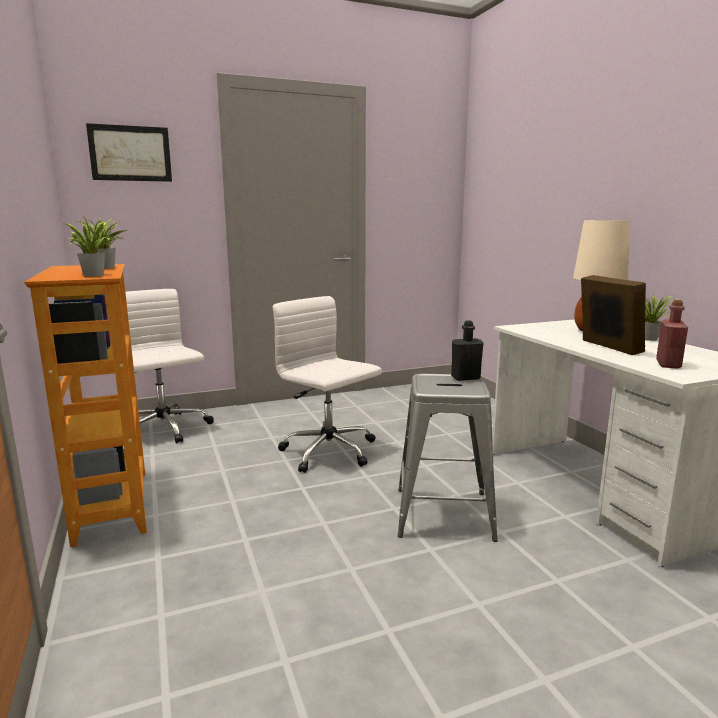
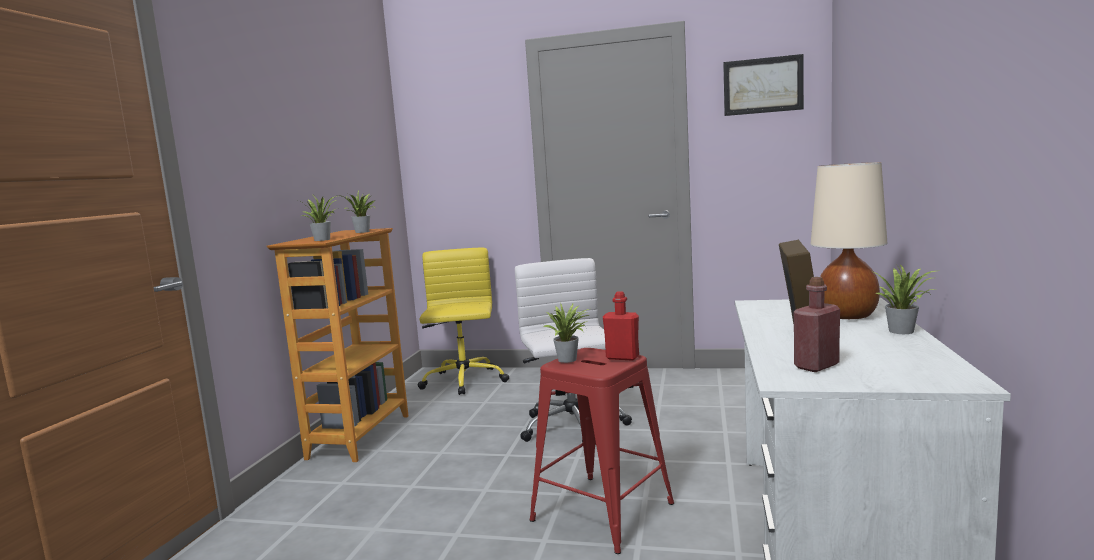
camera: 35 degrees right, 5 degrees down
(130, 153) = (452, 126): picture -> picture (763, 85)
(164, 430) = (464, 381): white office chair -> yellow office chair
(428, 385) = (569, 360): none -> potted plant
(444, 513) = (603, 512): grey stool -> red stool
(465, 378) = (622, 357): black bottle -> red bottle

